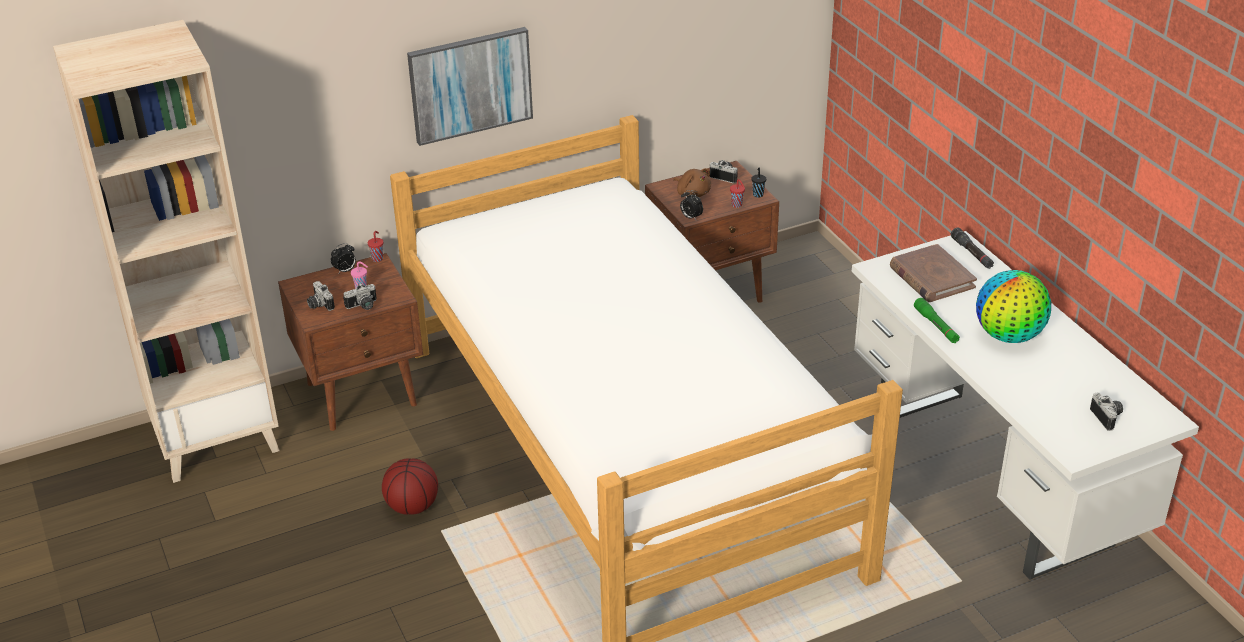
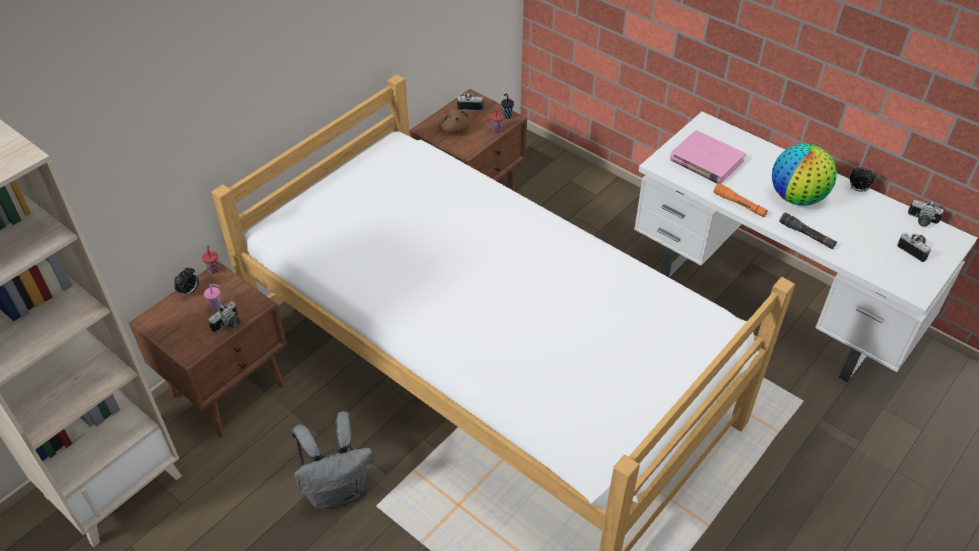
camera: 25 degrees left, 10 degrees up
(319, 304) = (184, 336): camera -> camera (921, 221)
(413, 506) = (337, 490): basketball -> grey backpack
(470, 84) = (265, 86): picture -> none
(690, 217) = (466, 151): alarm clock -> alarm clock (857, 189)
(692, 193) = (454, 128): brown plush toy -> brown plush toy turned 45 degrees clockwise
(931, 277) = (706, 160): brown book -> pink book
(936, 326) = (739, 204): green flashlight -> orange flashlight
(971, 253) = (720, 130): black flashlight -> black flashlight (806, 235)

